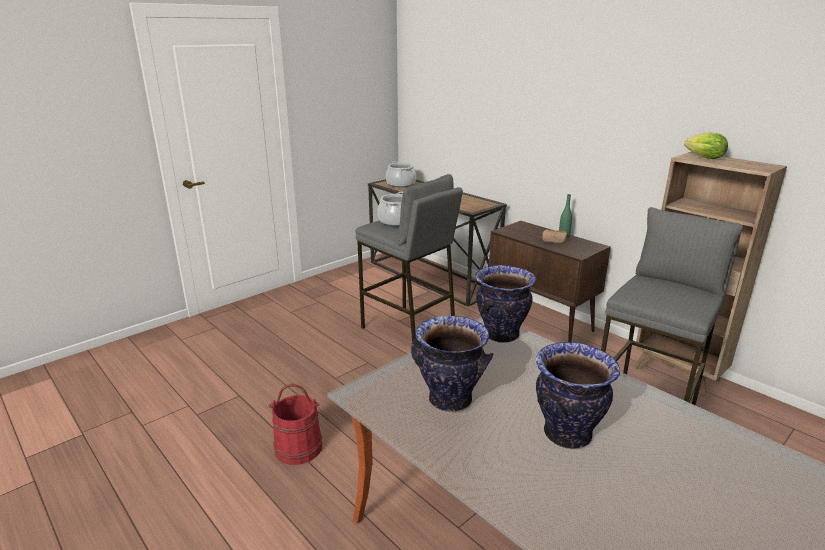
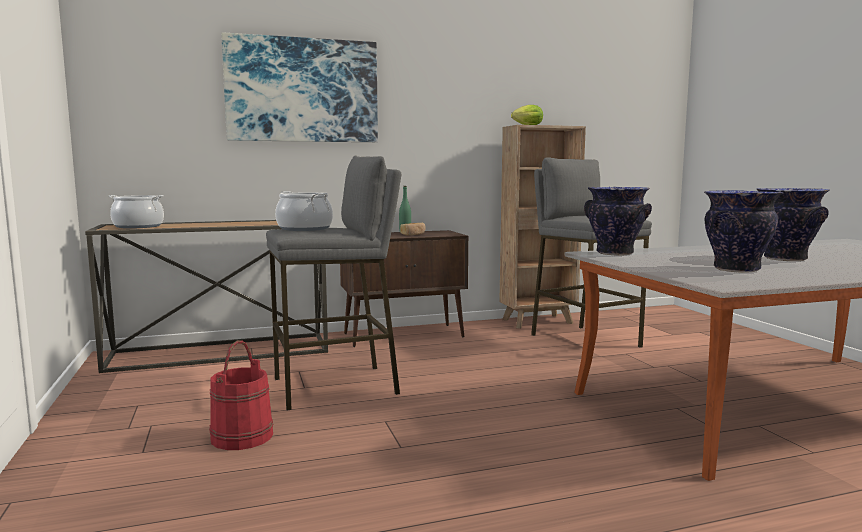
camera: 65 degrees left, 15 degrees down
(298, 447) = (553, 496): red bucket -> red bucket (241, 436)
(512, 96) = (302, 90): none -> picture

